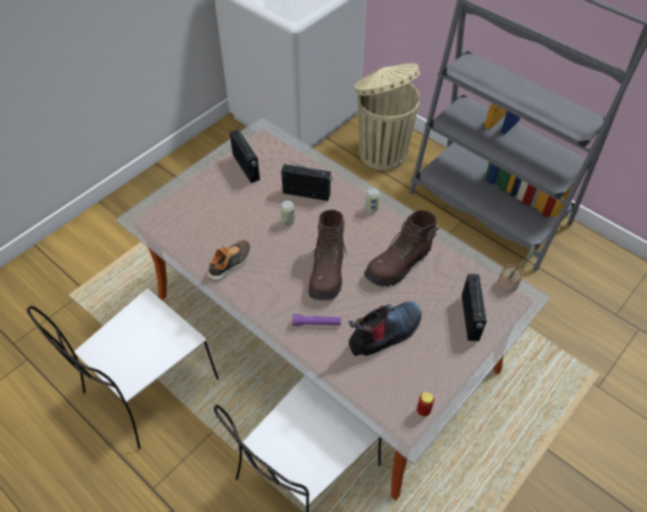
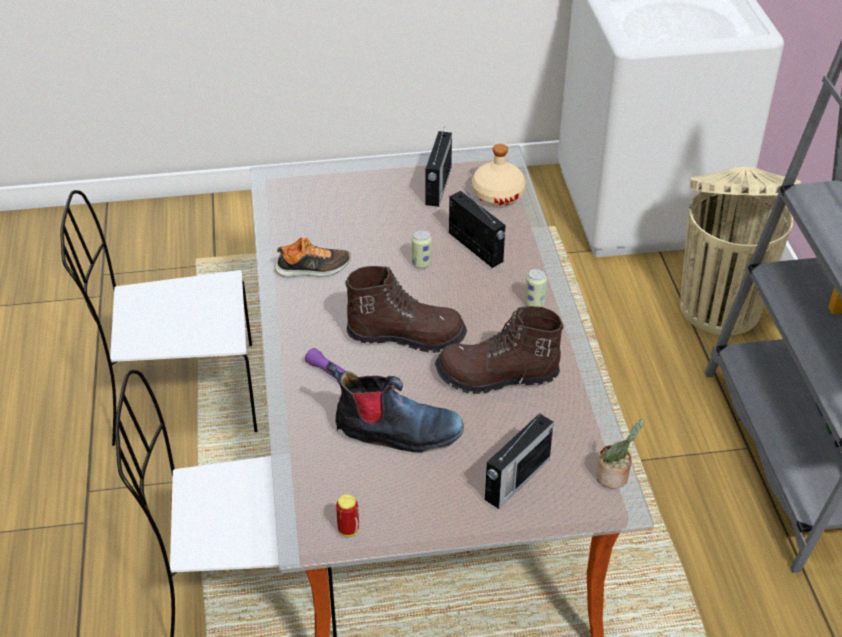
camera: 40 degrees right, 10 degrees down
(284, 153) = (497, 194): none -> beige bottle
(327, 271) = (406, 335): brown boot -> brown boot turned 135 degrees counterclockwise

